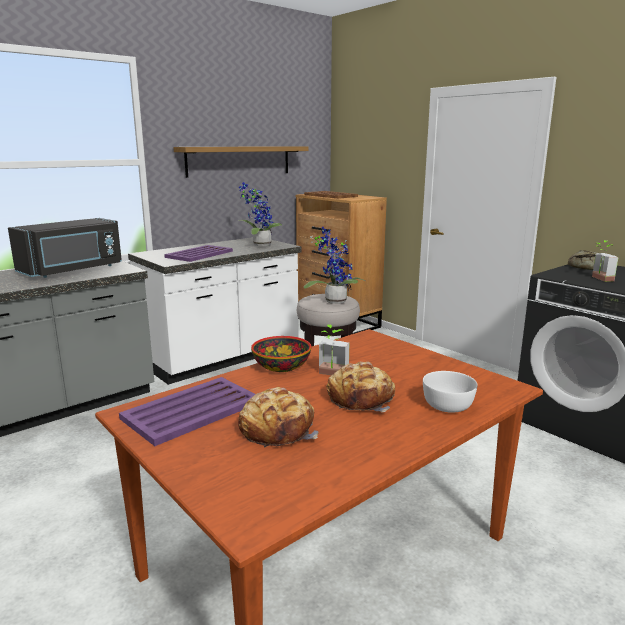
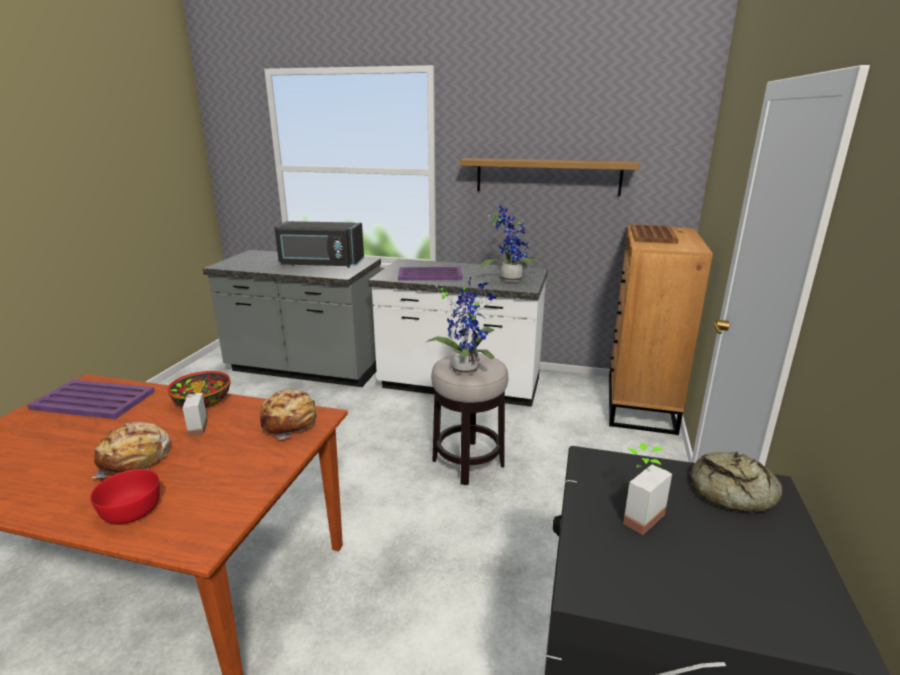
camera: 55 degrees right, 5 degrees up
(278, 429) = (60, 442): bread -> bread (290, 422)
(447, 405) = (131, 511): white bowl -> red bowl

